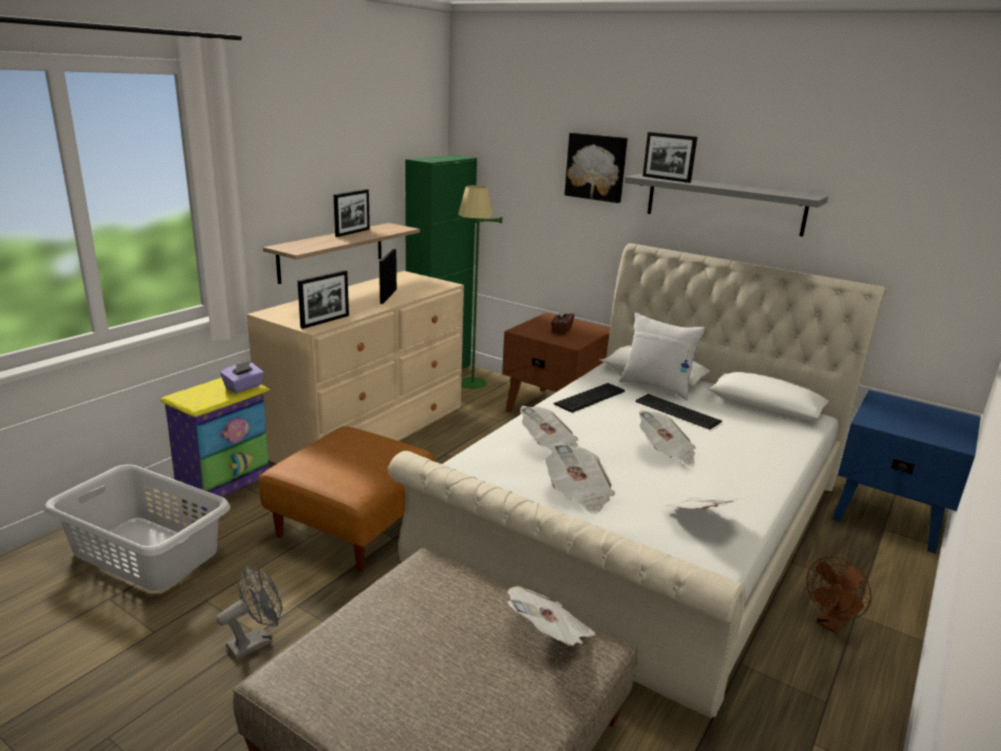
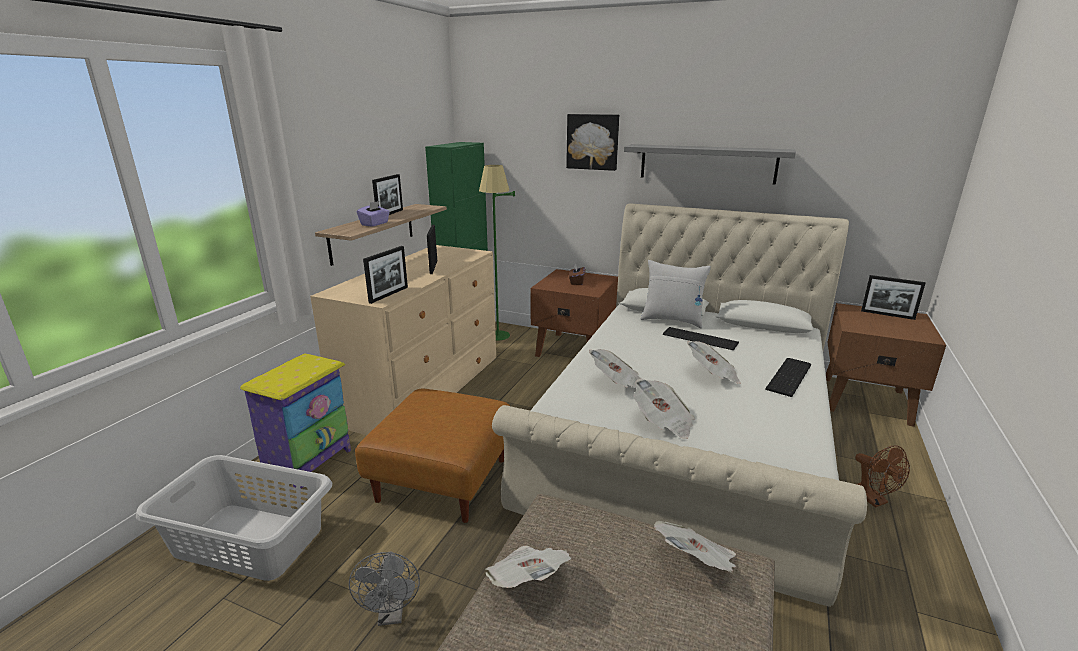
camera: 10 degrees left, 0 degrees up
(244, 387) = (320, 365): purple tissue box -> purple tissue box (375, 224)
(256, 641) = (391, 614): grey fan -> grey fan turned 135 degrees clockwise
(591, 398) = (626, 336): keyboard -> keyboard (790, 376)
(666, 179) = (659, 146): picture frame -> picture frame (887, 315)
(700, 519) = (773, 429): newspaper -> newspaper (527, 581)
(831, 624) = (873, 499): brown fan -> brown fan turned 60 degrees counterclockwise
(890, 515) = (866, 400): blue nightstand -> brown nightstand

